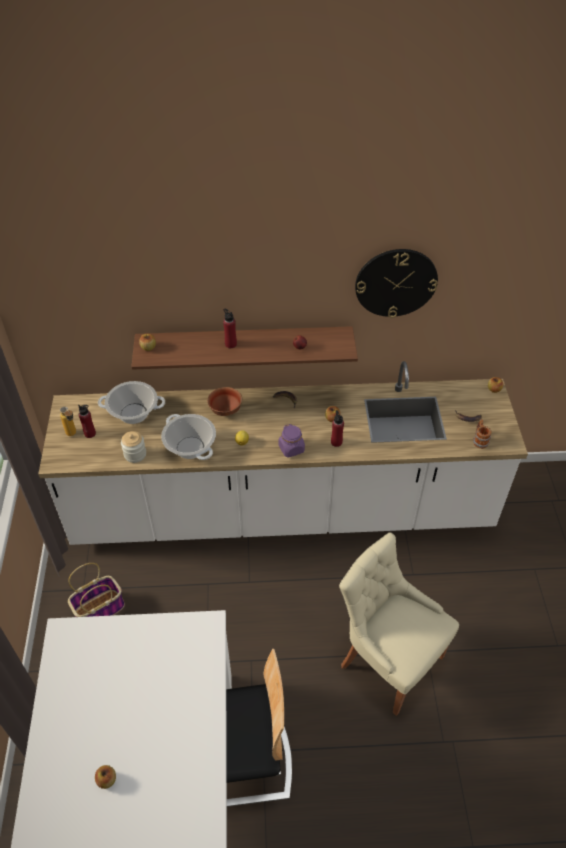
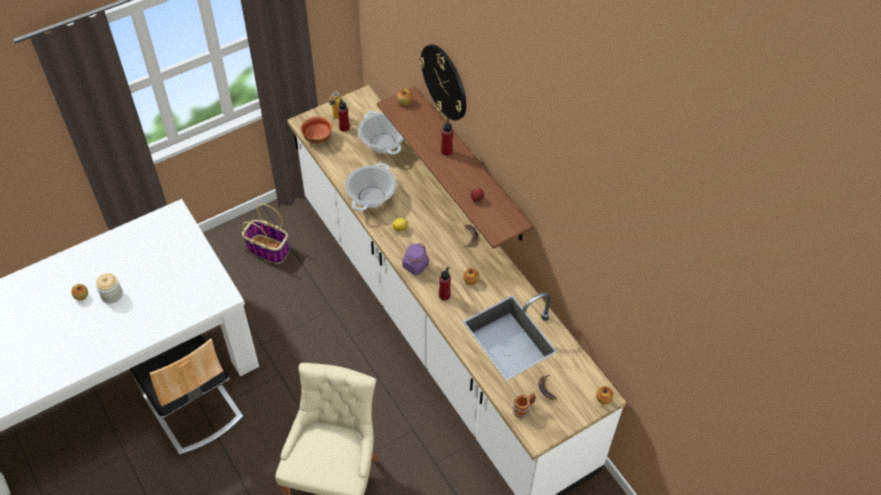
camera: 60 degrees right, 5 degrees up
(135, 454) = (341, 166): jar -> jar (112, 294)
(225, 410) = (427, 200): bowl -> bowl (317, 138)
(396, 282) = (563, 218): wall clock -> wall clock (444, 82)

